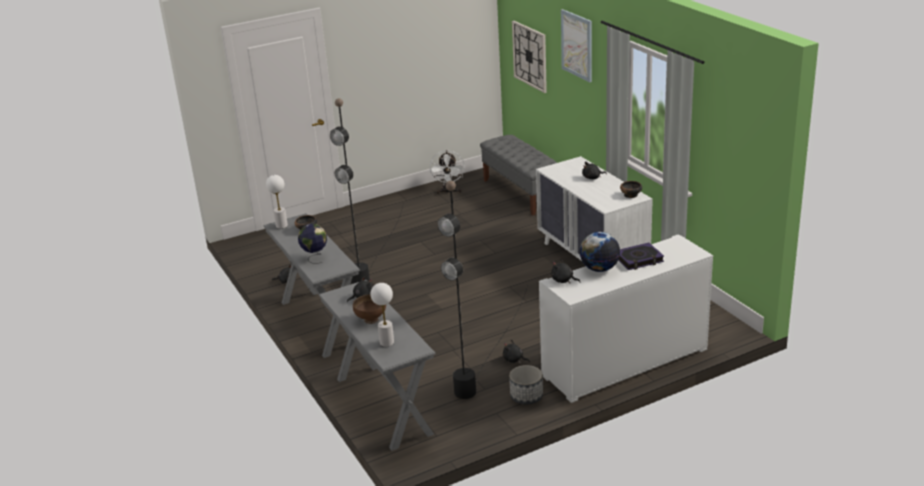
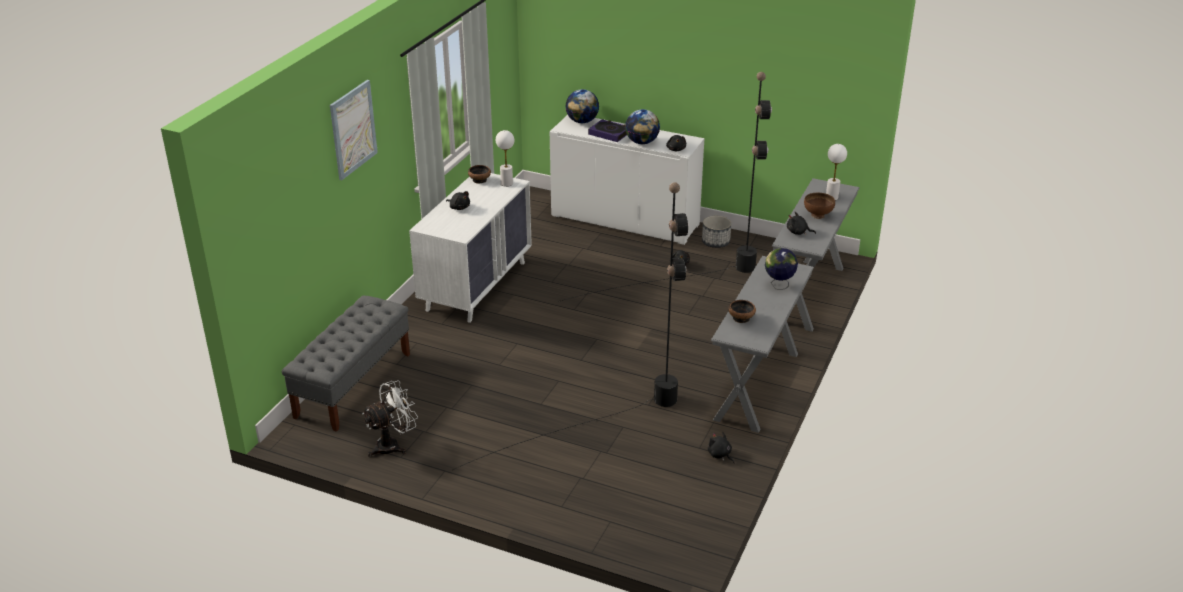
camera: 130 degrees left, 5 degrees up
(281, 226) = (754, 338): white table lamp -> white table lamp (506, 183)
(530, 56) = (289, 224): wall clock -> none
(683, 255) = (582, 121): none -> globe

